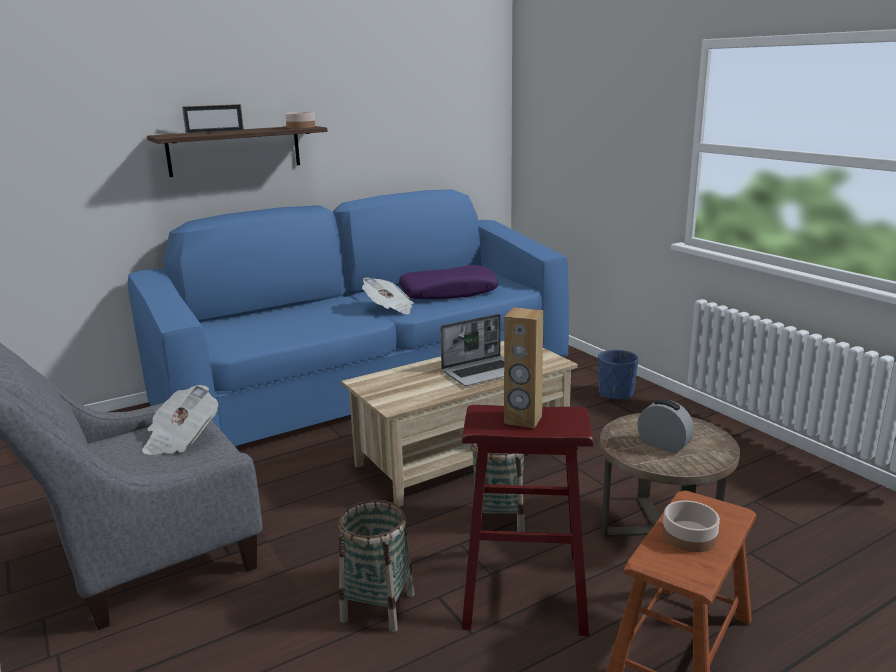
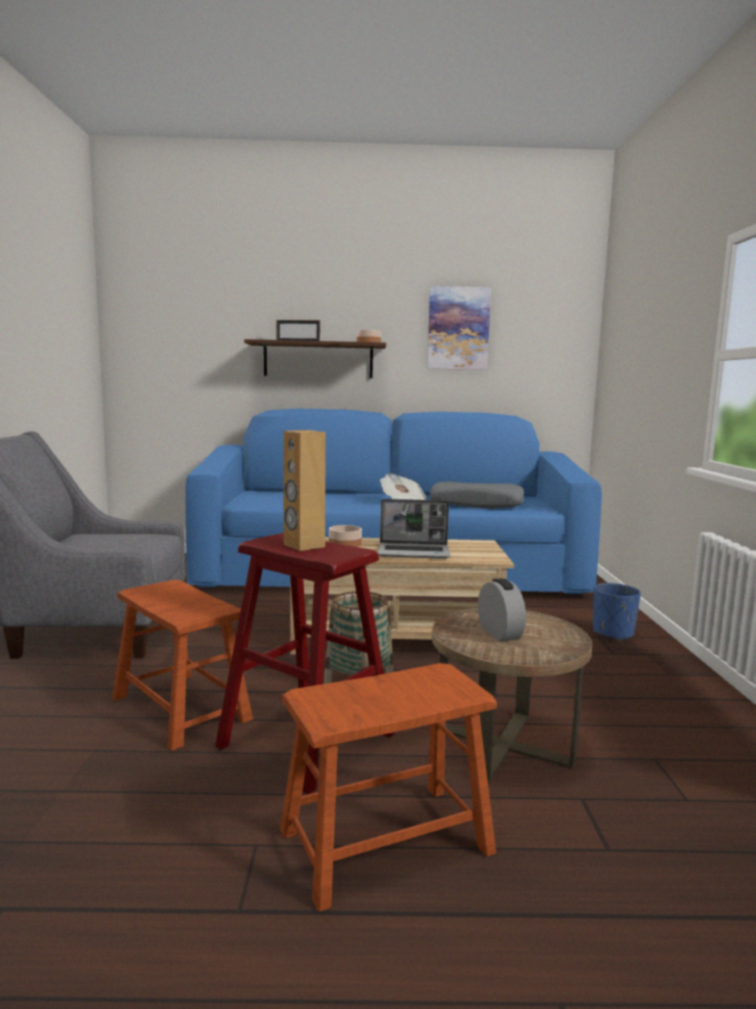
camera: 30 degrees right, 10 degrees down
(181, 439) = (135, 541): newspaper -> none
(378, 607) = (180, 708): basket -> brown stool
(384, 99) = (458, 328): none -> picture
(448, 293) = (476, 504): purple pillow -> grey pillow
(688, 536) = (384, 692): bowl -> bowl (344, 543)

